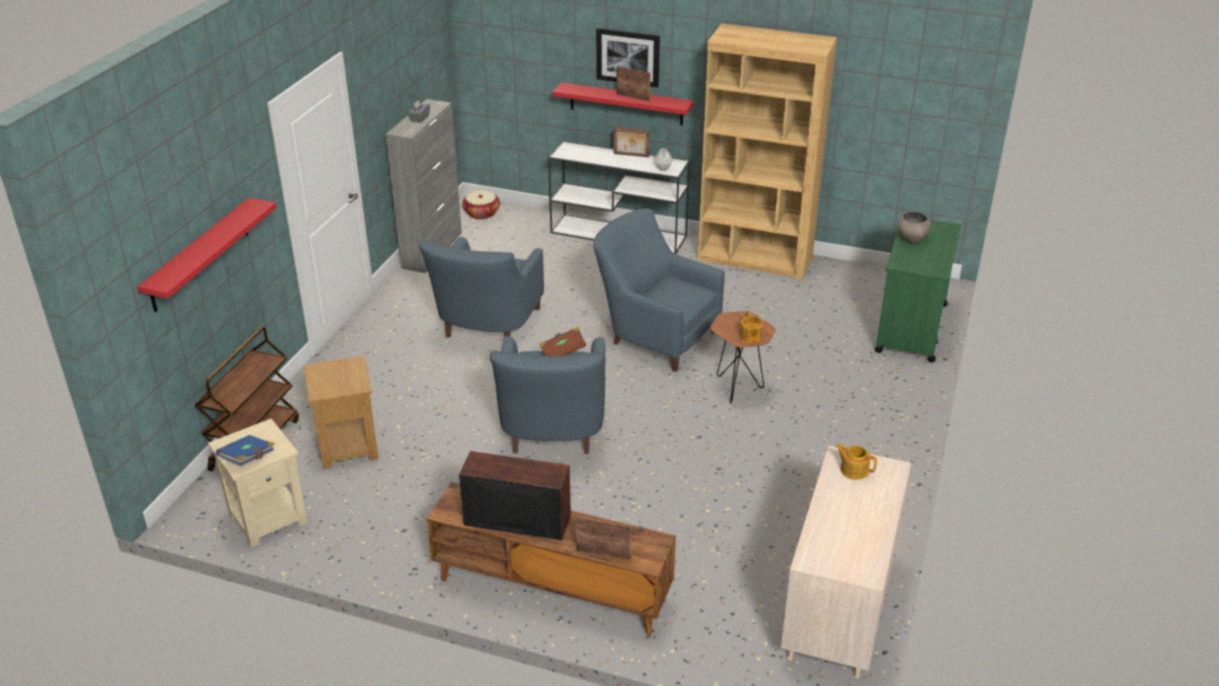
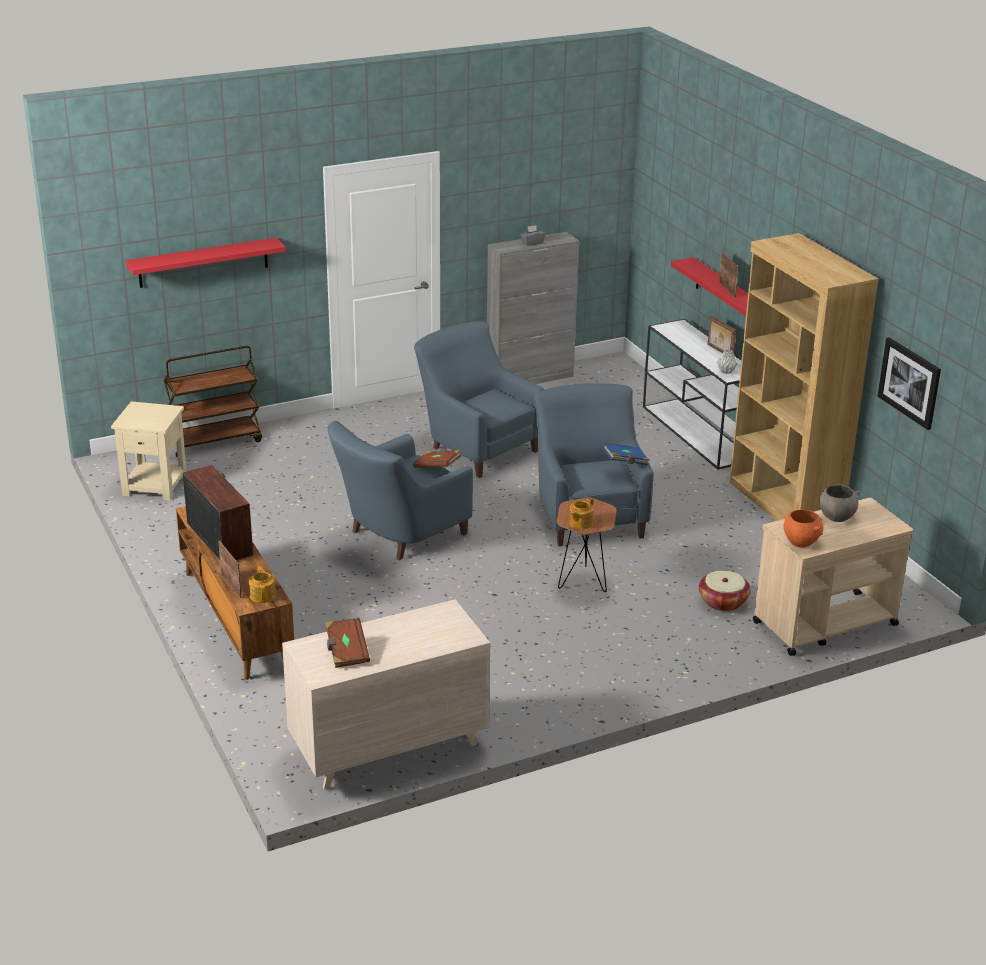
camera: 45 degrees right, 5 degrees down
(248, 458) = (135, 420): blue book -> blue book (625, 462)
(347, 446) = (262, 472): brown side table -> none
(481, 213) = (613, 369): basket -> basket (723, 602)
(486, 327) = (475, 447): blue armchair -> blue armchair turned 75 degrees clockwise
(628, 57) = (737, 246): picture -> picture (910, 382)
(845, 541) = (346, 652): none -> brown book
(853, 470) = (439, 622): teapot -> teapot (263, 595)
(911, 328) = (824, 623): green cart -> beige cart
(927, 268) = (801, 542): none -> orange bowl

